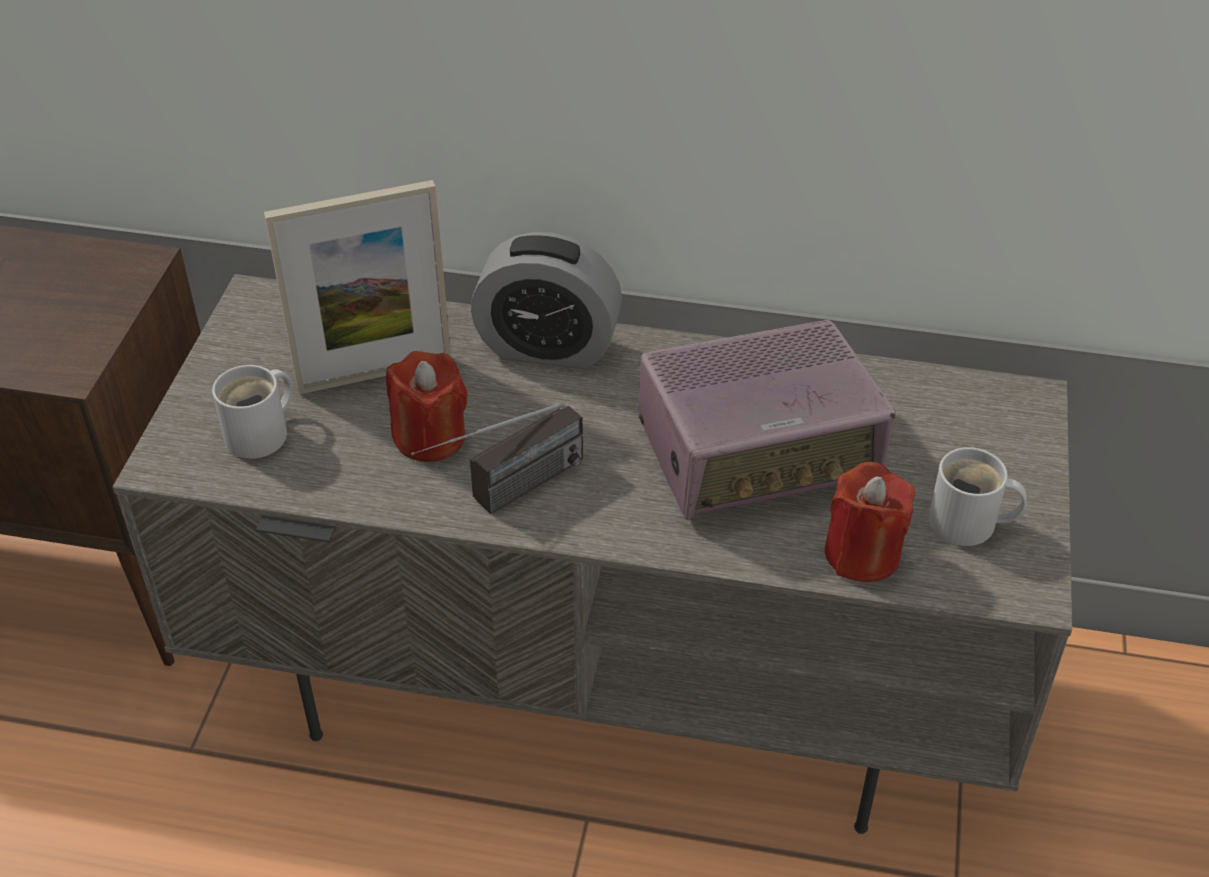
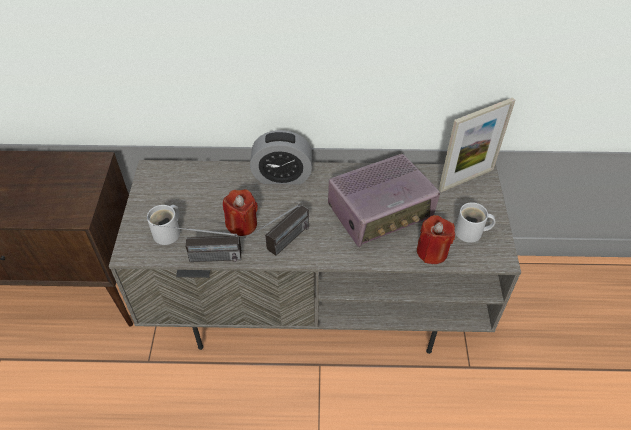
camera: 10 degrees left, 5 degrees up
(321, 496) = (201, 258): none -> radio
(375, 374) = (211, 198): picture frame -> picture frame (466, 179)

